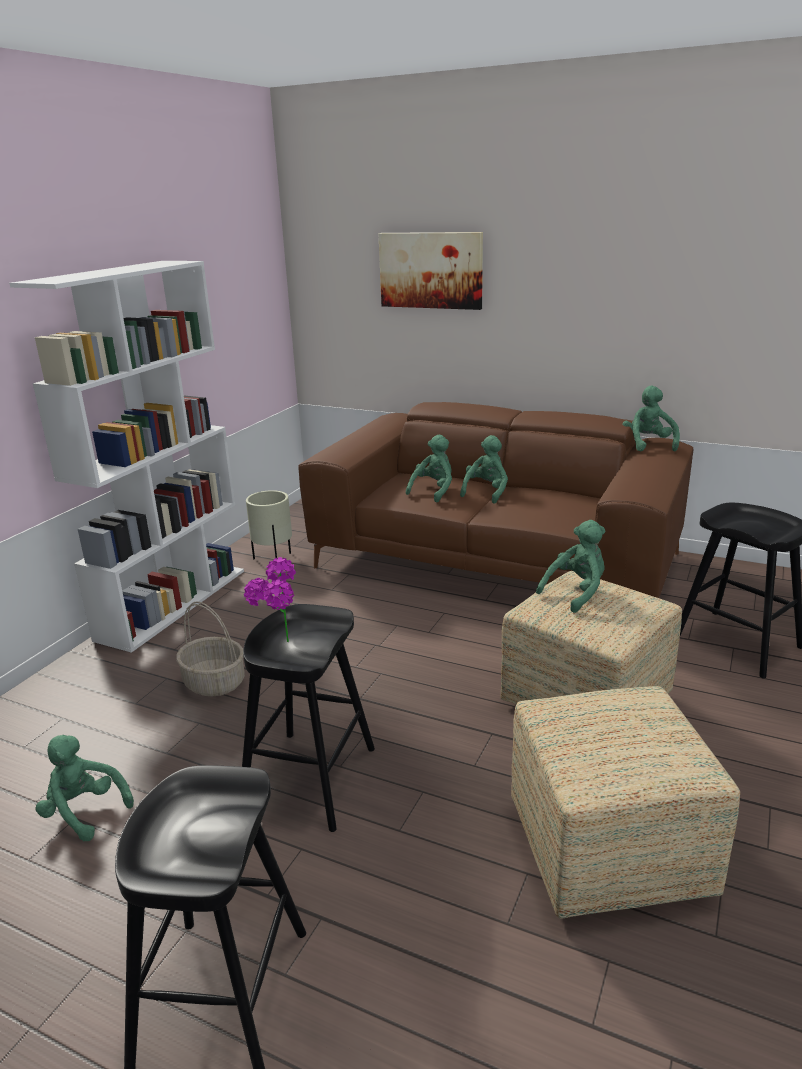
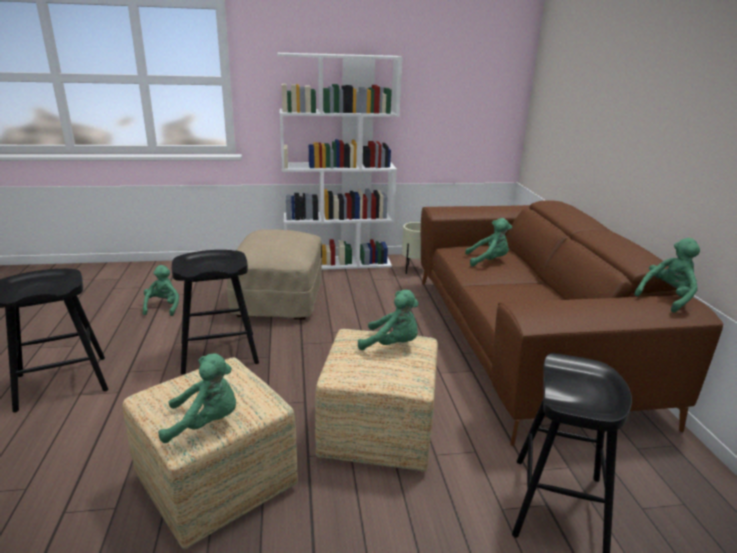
camera: 55 degrees right, 0 degrees up
(215, 683) = (279, 299): basket -> beige ottoman
(279, 647) = (197, 261): potted plant -> none
(431, 270) = (594, 91): picture -> none
(486, 492) = (518, 278): green plush toy -> green plush toy (206, 423)

